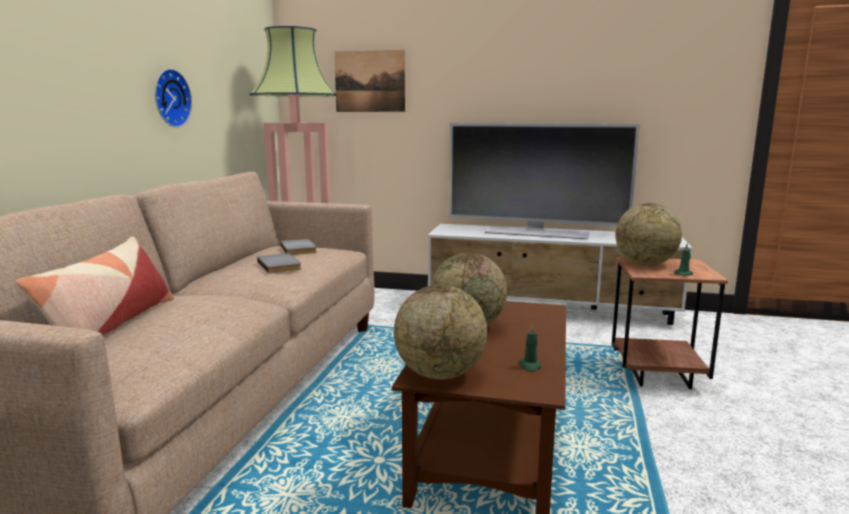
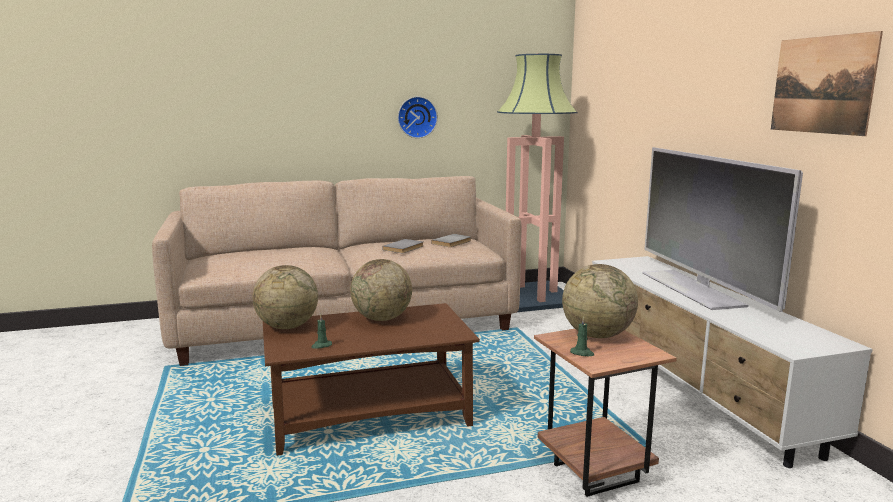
camera: 60 degrees right, 0 degrees up
(111, 325) = (263, 251): pillow -> none
(370, 81) = (617, 98): picture -> picture (821, 85)

